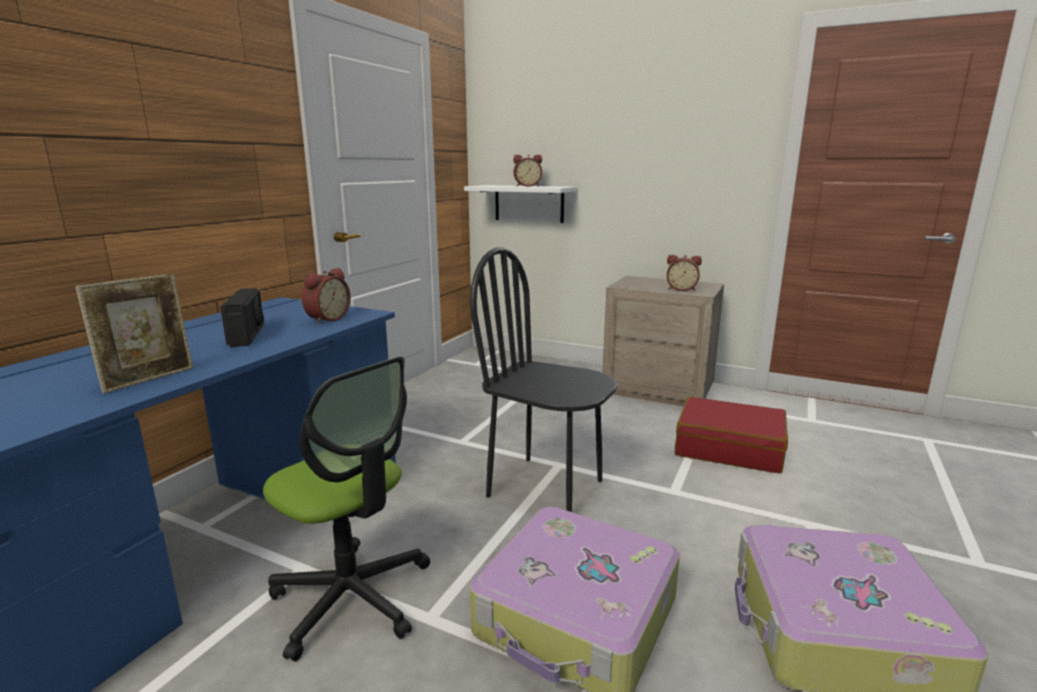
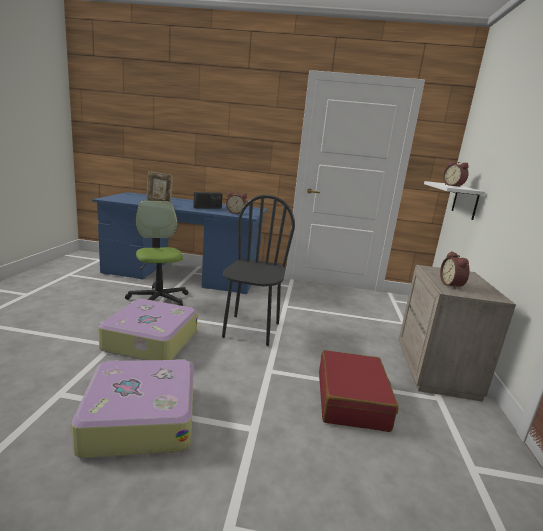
camera: 70 degrees right, 0 degrees up
(352, 597) = (158, 299): office chair -> office chair turned 135 degrees clockwise

